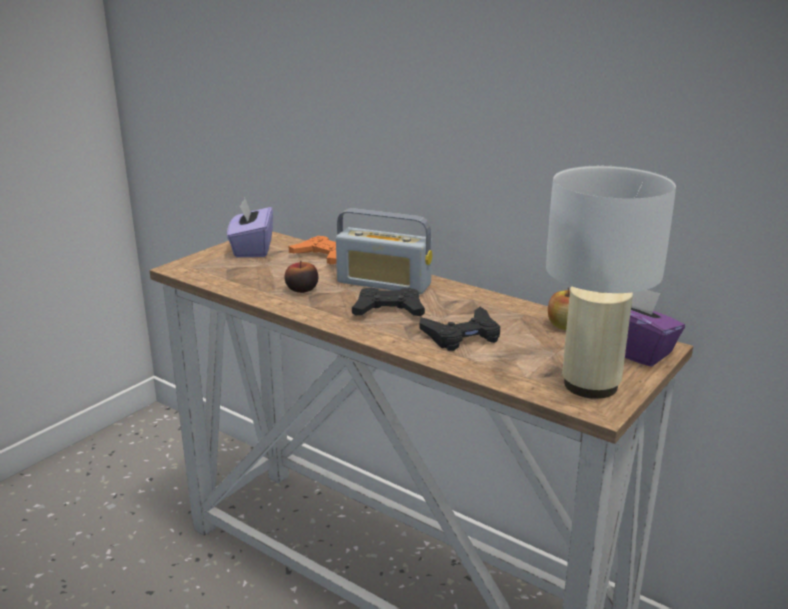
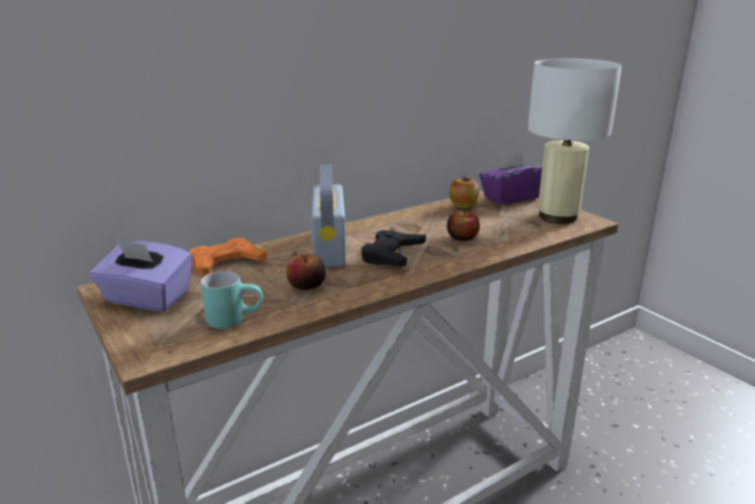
camera: 70 degrees left, 0 degrees up
(234, 279) = (234, 319): none -> turquoise mug
(384, 283) = (329, 247): radio -> radio turned 135 degrees clockwise
(462, 336) = (462, 237): black game controller -> apple

